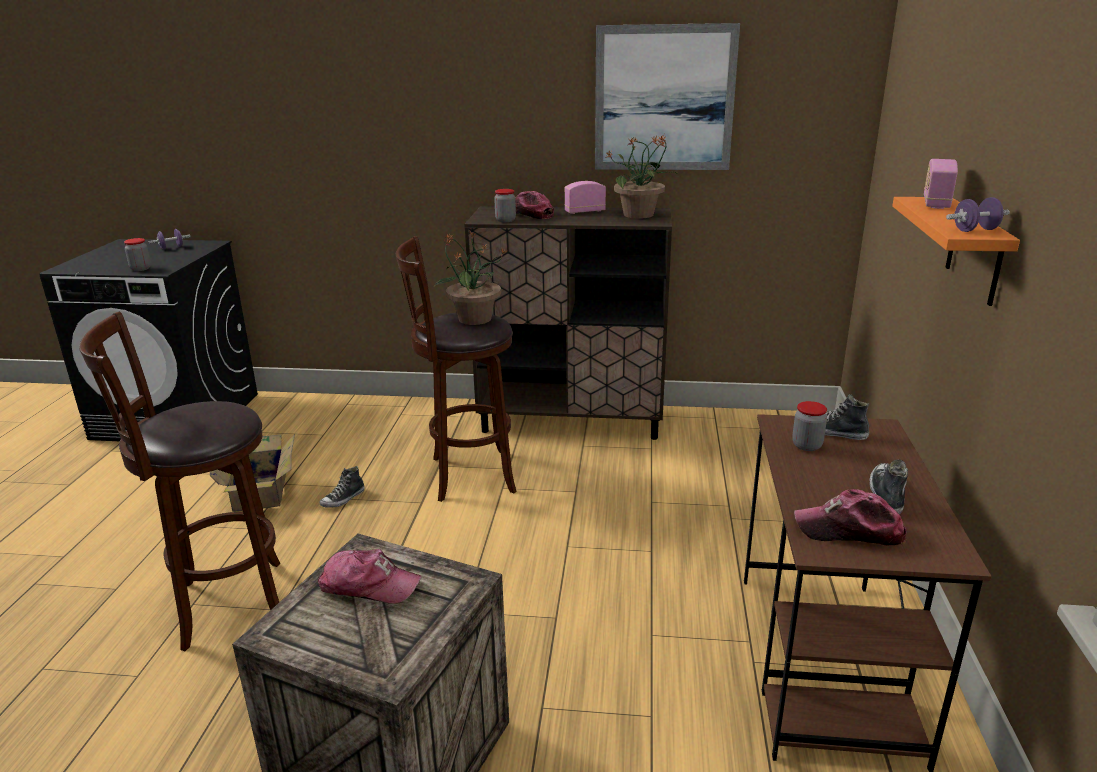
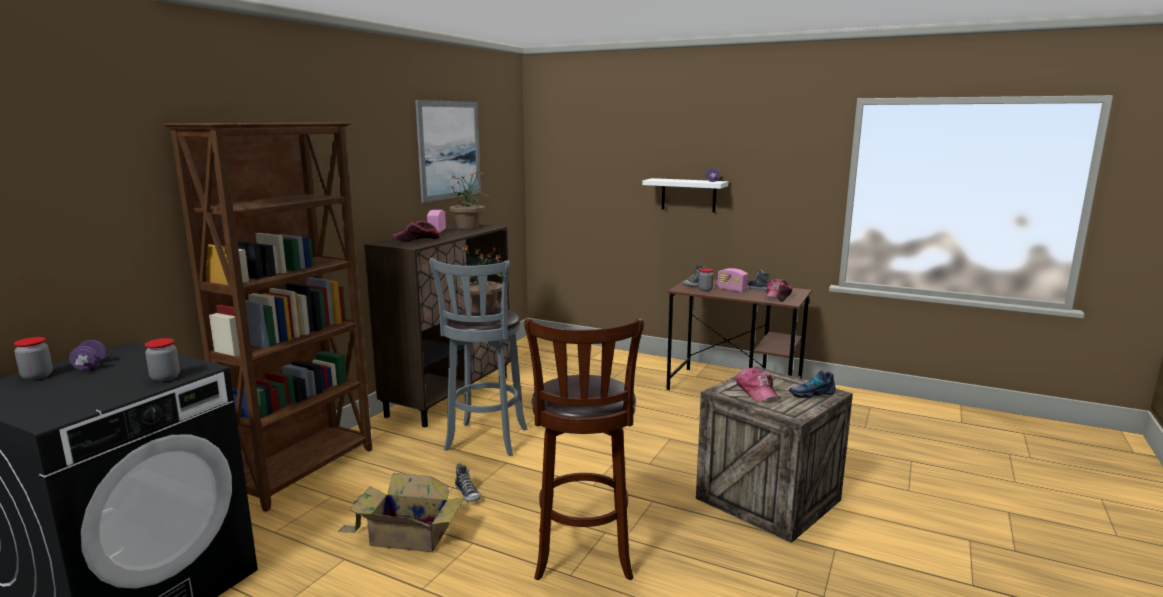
camera: 70 degrees left, 10 degrees down
(363, 409) = (306, 471): none -> brown bookcase
(369, 585) = (757, 392): cap -> cap turned 135 degrees clockwise
(377, 647) = (811, 393): none -> shoe
(467, 475) = (485, 441): brown stool -> grey stool
(505, 220) = (425, 243): jar -> jar (37, 376)
(936, 203) = (663, 179): radio -> radio (731, 290)
(975, 251) = (688, 195): orange shelf -> white shelf

